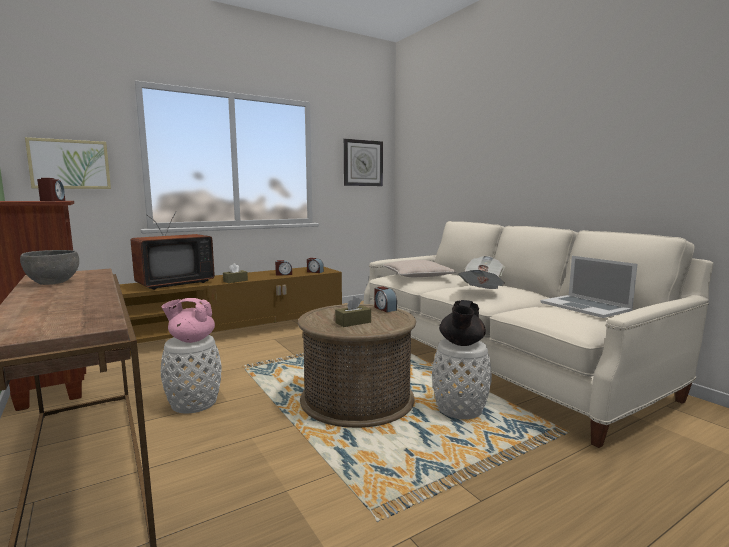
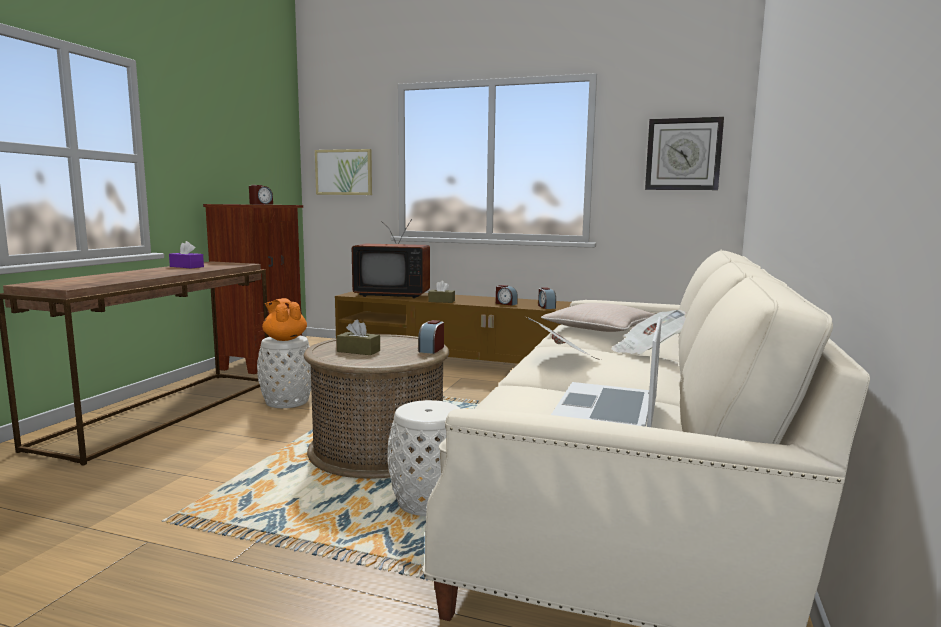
camera: 50 degrees right, 0 degrees up
(52, 283) = (186, 267): grey bowl -> purple tissue box
(191, 340) = (285, 339): pink teapot -> orange teapot
(461, 343) = (428, 409): black teapot -> none

